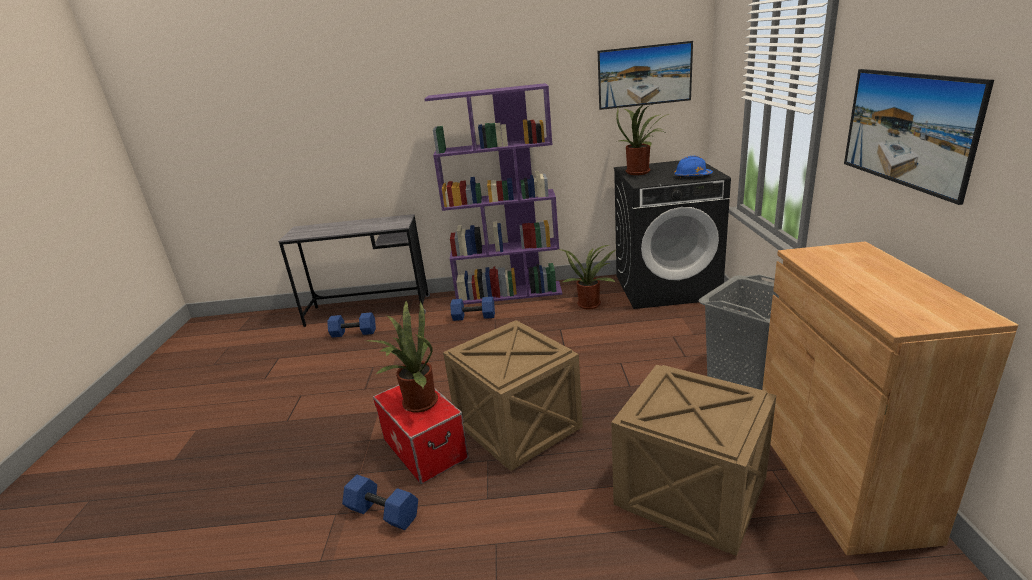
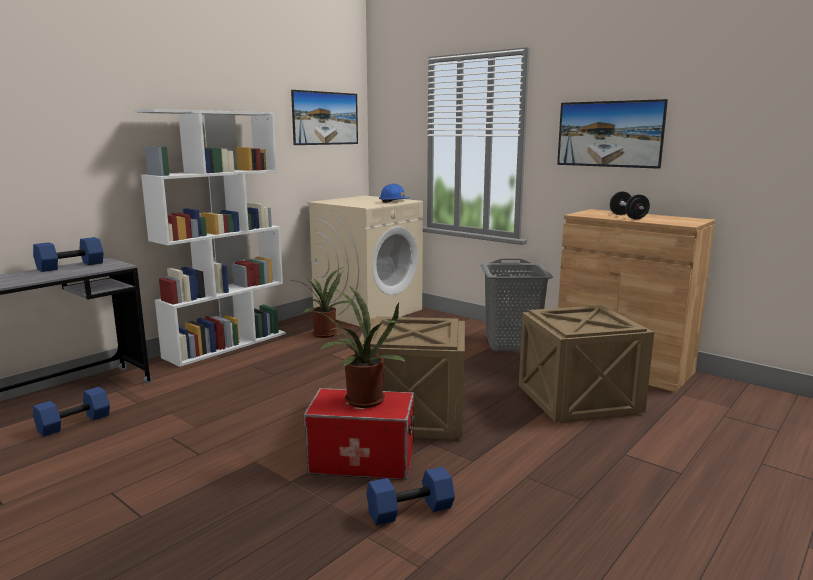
camera: 50 degrees left, 10 degrees down
(474, 316) = (221, 368): blue dumbbell -> blue dumbbell (71, 266)
(509, 293) = (227, 345): purple bookcase -> white bookcase
(640, 172) = (343, 202): potted plant -> none
(666, 287) = (368, 311): black washing machine -> beige washing machine
(858, 277) = (628, 217): none -> black dumbbell

